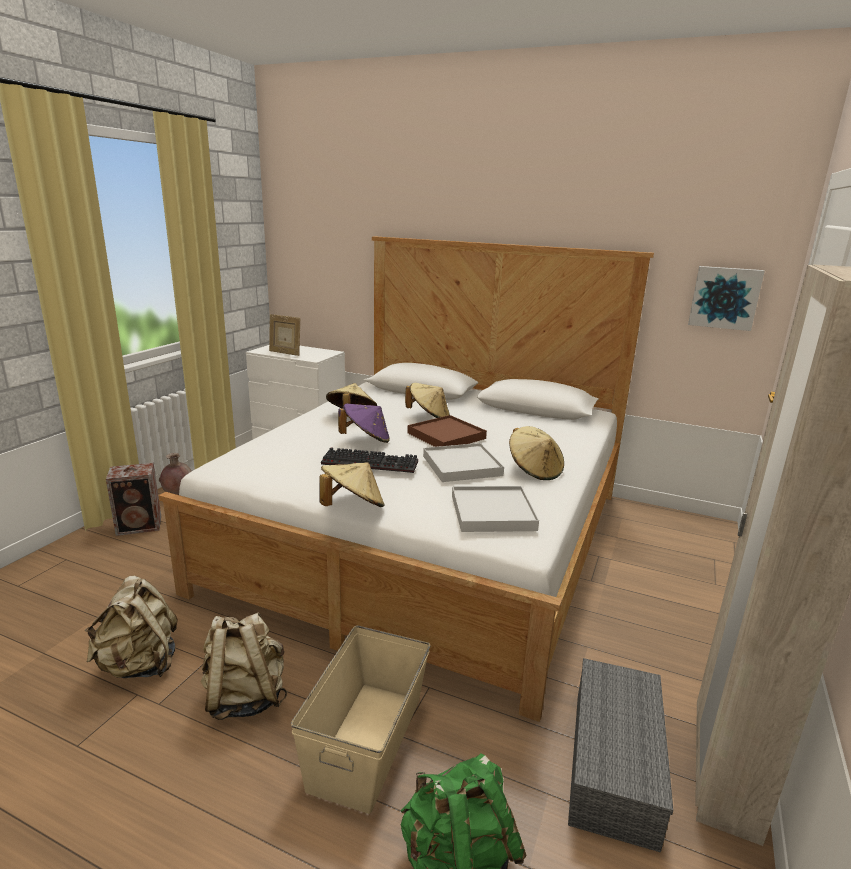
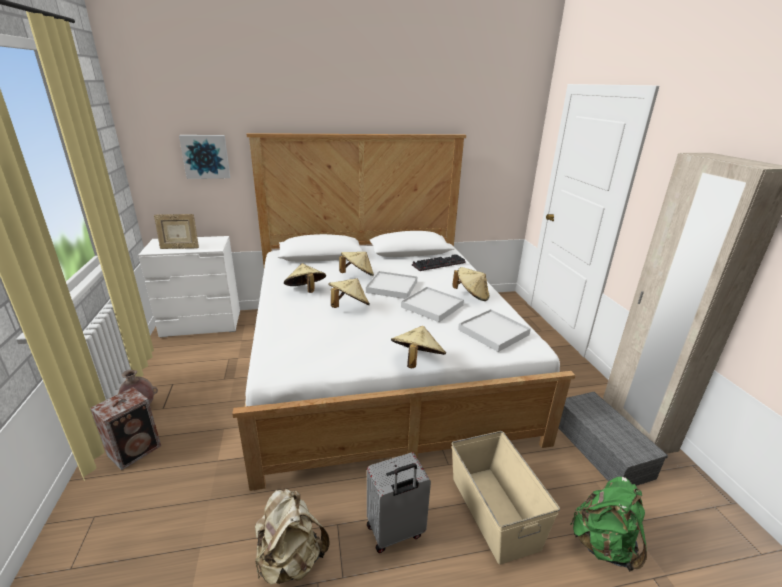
camera: 35 degrees left, 5 degrees up
(245, 697) = (395, 532): beige backpack -> grey suitcase
(366, 440) = (349, 307): purple hat -> beige hat
(372, 462) = (381, 323): keyboard -> keyboard (439, 263)
(446, 436) = (392, 287): brown tray -> white tray
(724, 297) = (504, 160): picture -> picture (206, 156)

